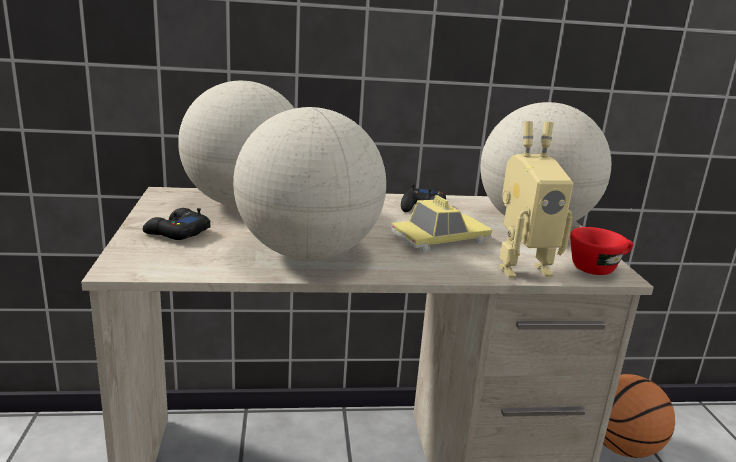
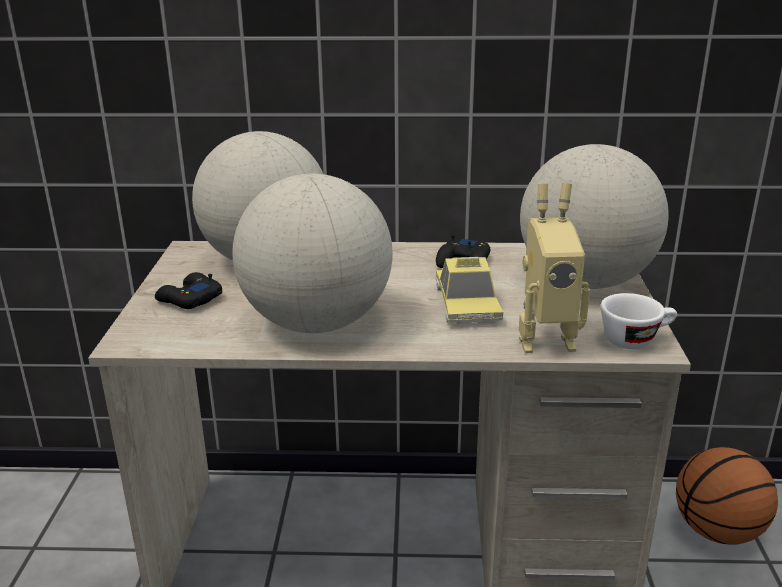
camera: 10 degrees right, 5 degrees up
(440, 239) = (467, 304): toy car -> toy car turned 105 degrees clockwise
(598, 268) = (635, 339): red cup -> white cup

